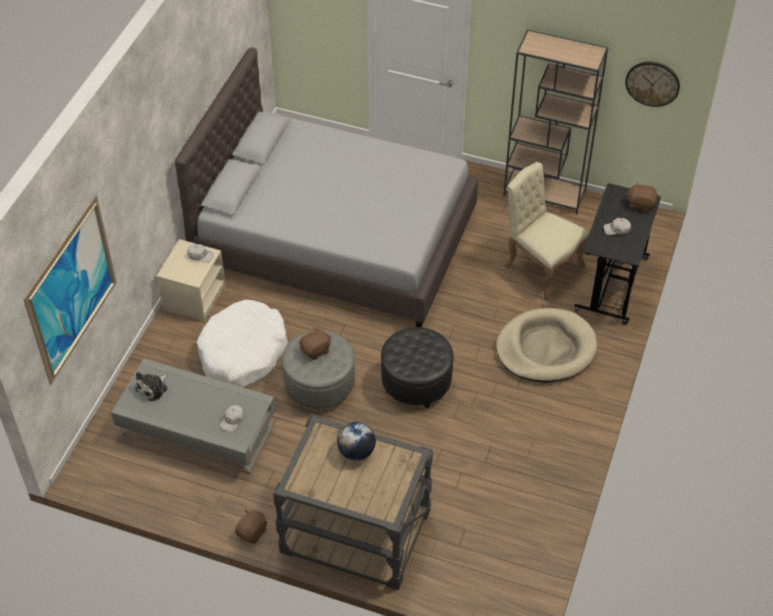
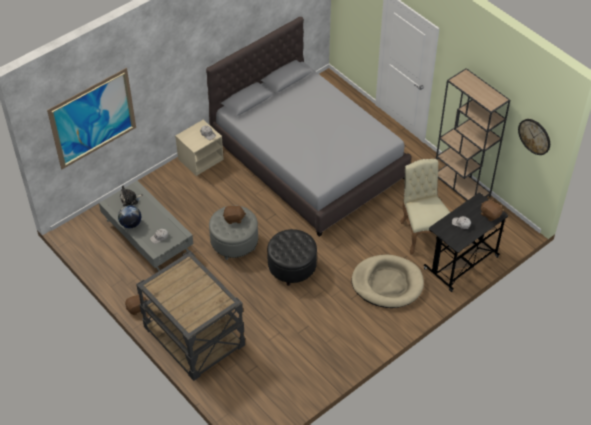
camera: 30 degrees right, 0 degrees up
(243, 352) = (205, 204): white dog bed -> none
(356, 452) = (198, 283): globe -> globe (131, 224)

